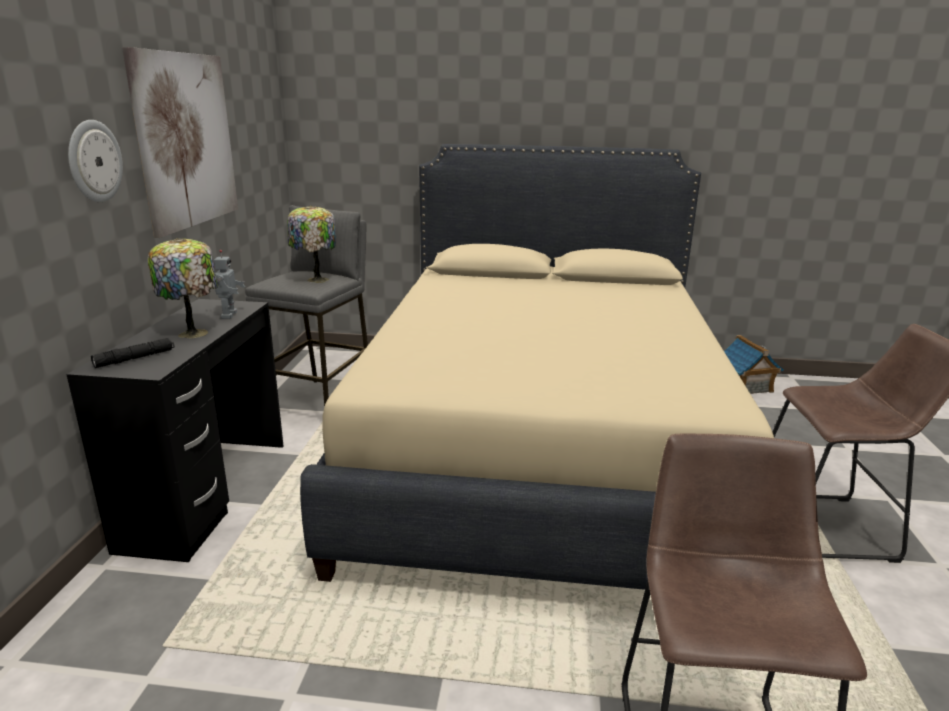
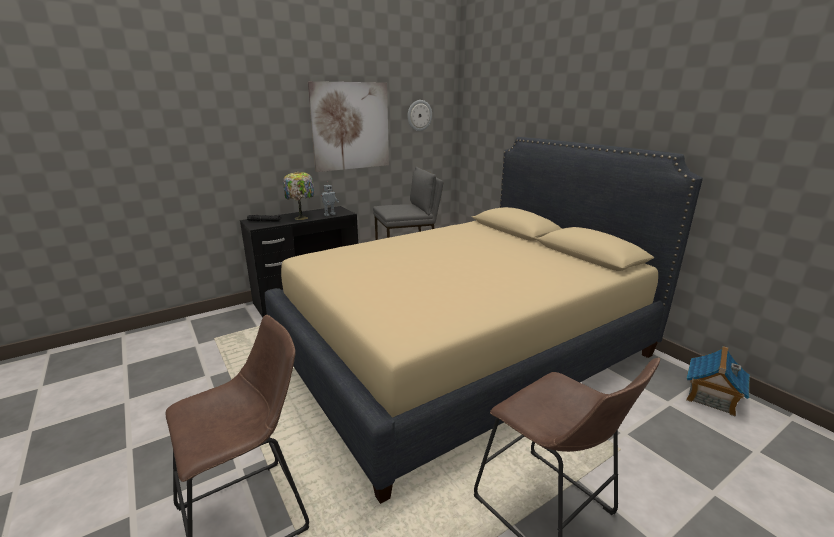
camera: 50 degrees right, 0 degrees up
(94, 161) = (278, 133): wall clock -> wall clock (419, 115)
(316, 280) = (402, 209): table lamp -> none

